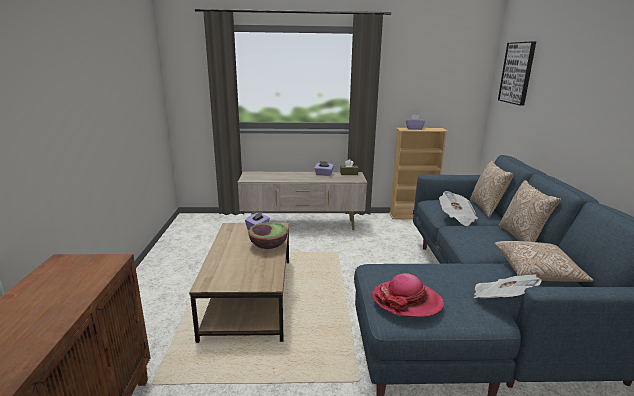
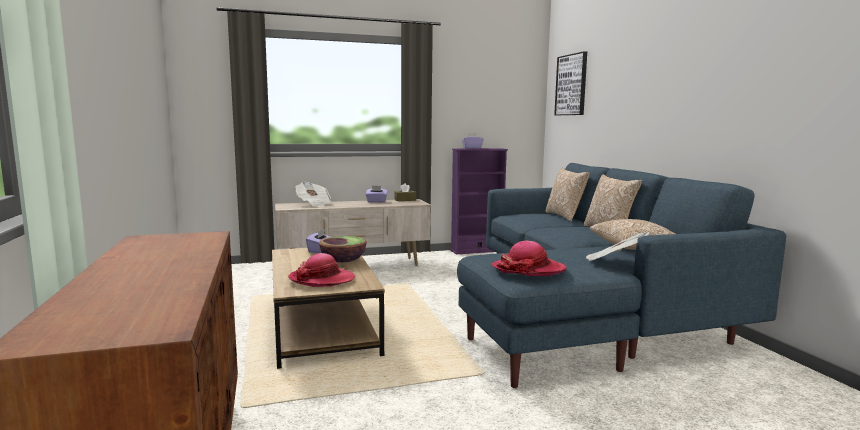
camera: 15 degrees left, 10 degrees down
(239, 270) = (322, 279): none -> hat
(412, 216) = (477, 250): beige bookcase -> purple bookcase
(456, 218) = (540, 223): newspaper -> newspaper (313, 204)

